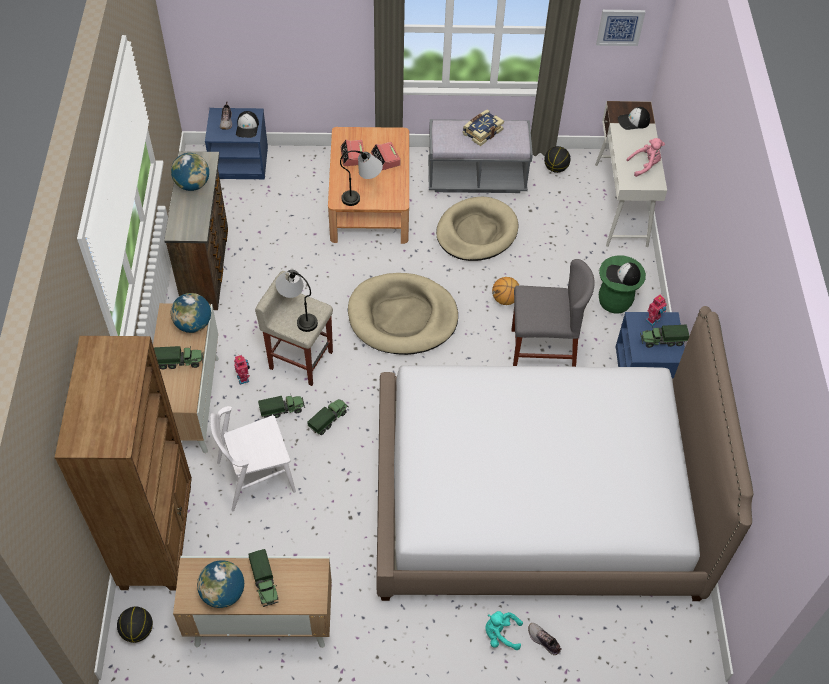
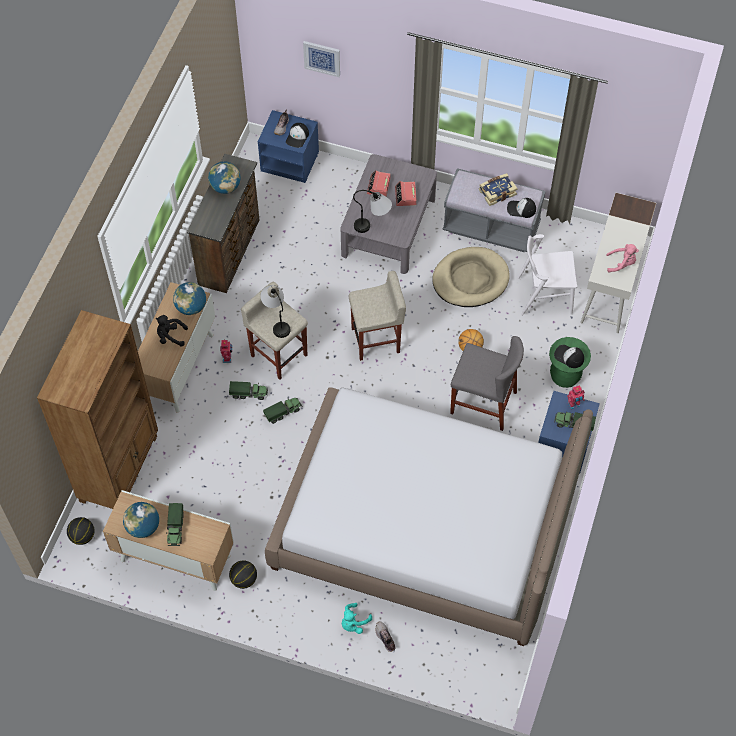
camera: 20 degrees right, 5 degrees up
(180, 362) = (170, 336): toy truck -> black plush toy
(255, 476) = (209, 443): white chair -> white chair (544, 295)
(370, 201) = (388, 227): brown coffee table -> grey coffee table
(402, 317) = (376, 340): beige dog bed -> beige stool
(500, 634) = (353, 623): turquoise plush toy -> turquoise plush toy turned 75 degrees counterclockwise
(555, 168) = (566, 236): basketball -> basketball (244, 579)
(620, 27) = (633, 134): picture -> picture (322, 58)
(633, 121) = (630, 219): cap -> cap (521, 209)

